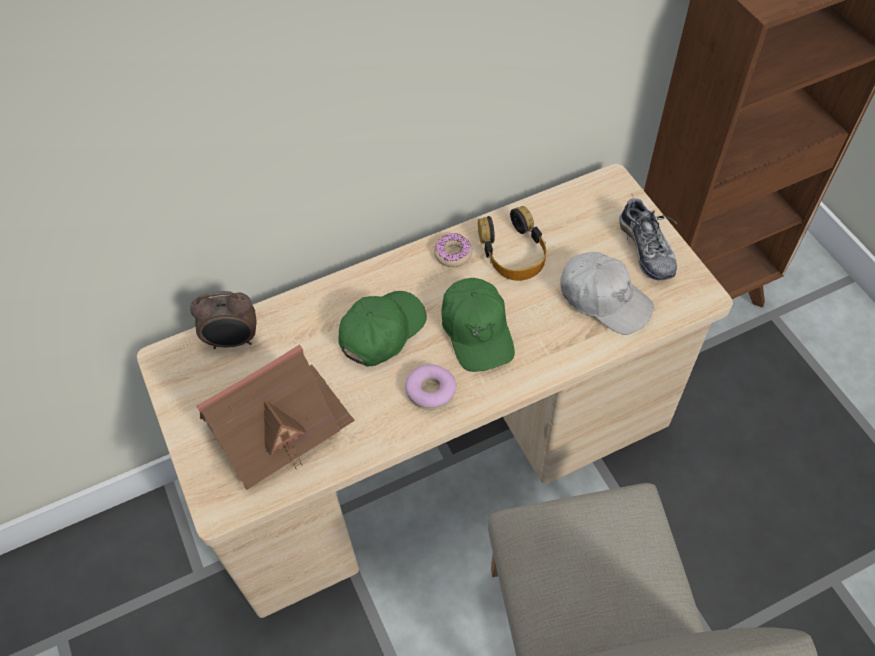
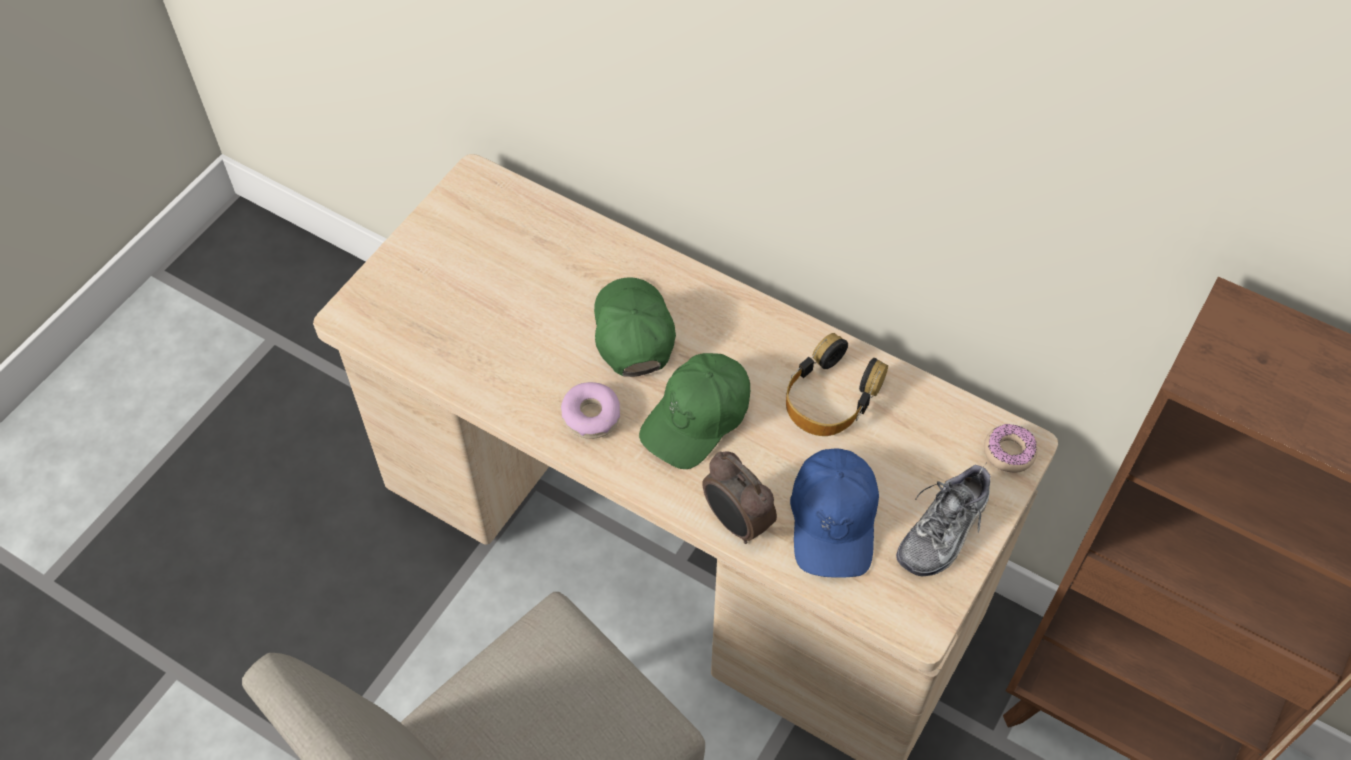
camera: 55 degrees right, 0 degrees up
(233, 341) = (533, 218): alarm clock -> alarm clock (736, 522)
(278, 426) = (464, 310): toy house -> none
(381, 332) = (633, 333): green cap -> green cap turned 105 degrees counterclockwise
(453, 254) = (782, 341): donut -> donut (1009, 452)
(604, 299) = (833, 520): white cap -> blue cap

